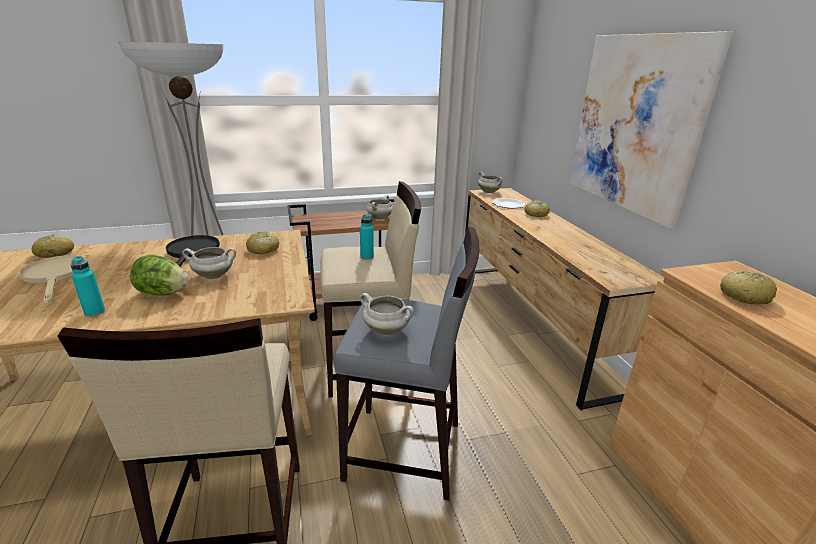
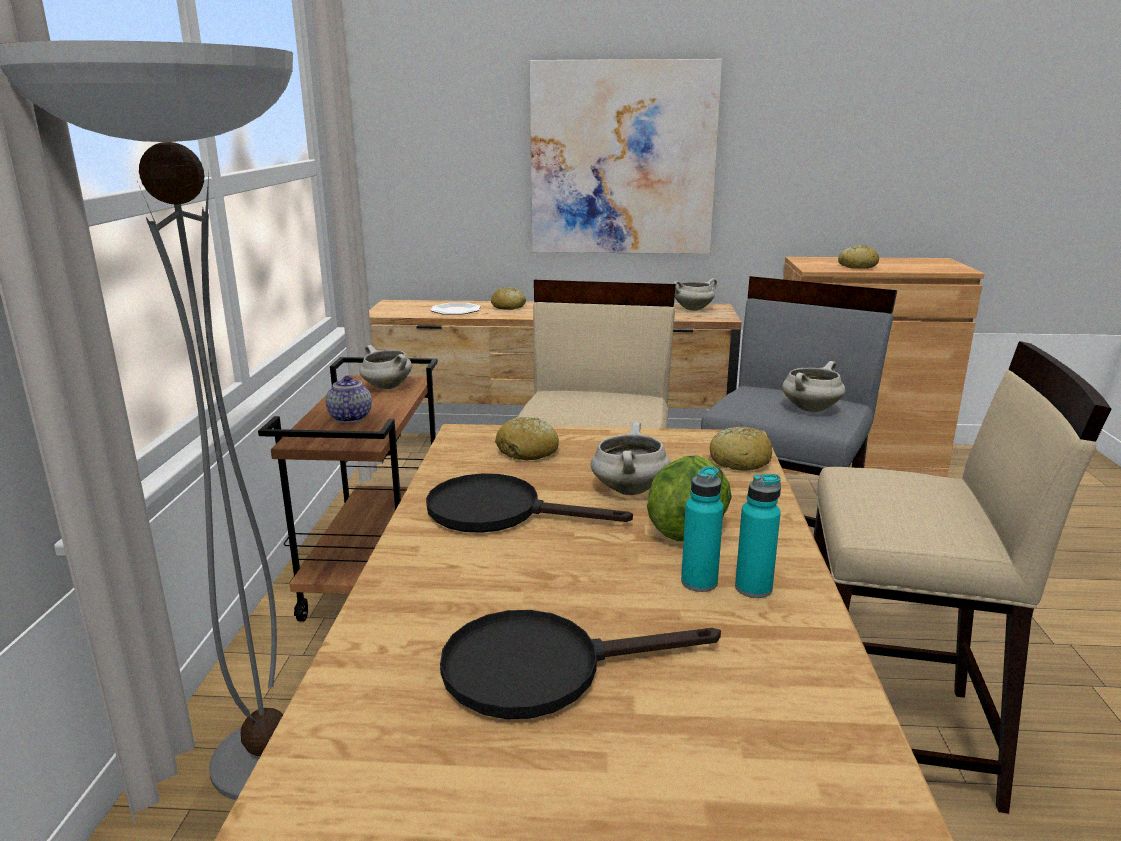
camera: 70 degrees left, 5 degrees down
(55, 253) = (352, 702): bread -> bread (739, 461)
(56, 276) = (543, 668): beige frying pan -> black frying pan
(333, 219) = (349, 417): none -> teapot
(367, 257) = (587, 398): turquoise bottle -> turquoise bottle (699, 582)
(489, 192) = (388, 310): white cooking pot -> white cooking pot (693, 309)

